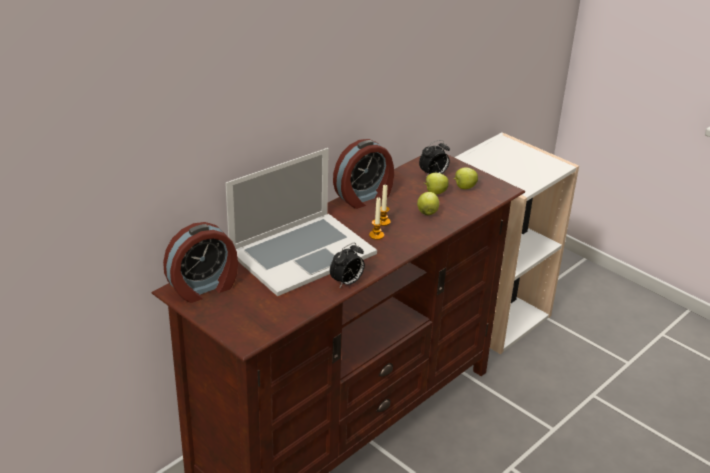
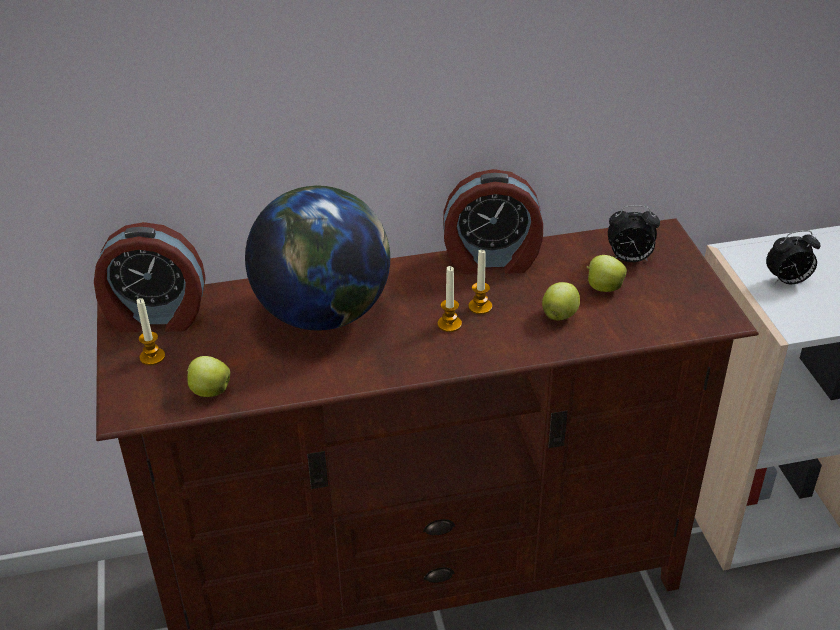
camera: 35 degrees right, 5 degrees up
(227, 308) = (152, 357): none -> candle
(302, 252) = (323, 313): laptop -> globe
(347, 283) = (335, 381): alarm clock -> alarm clock (787, 281)
(464, 187) = (658, 294): apple -> apple (209, 391)

